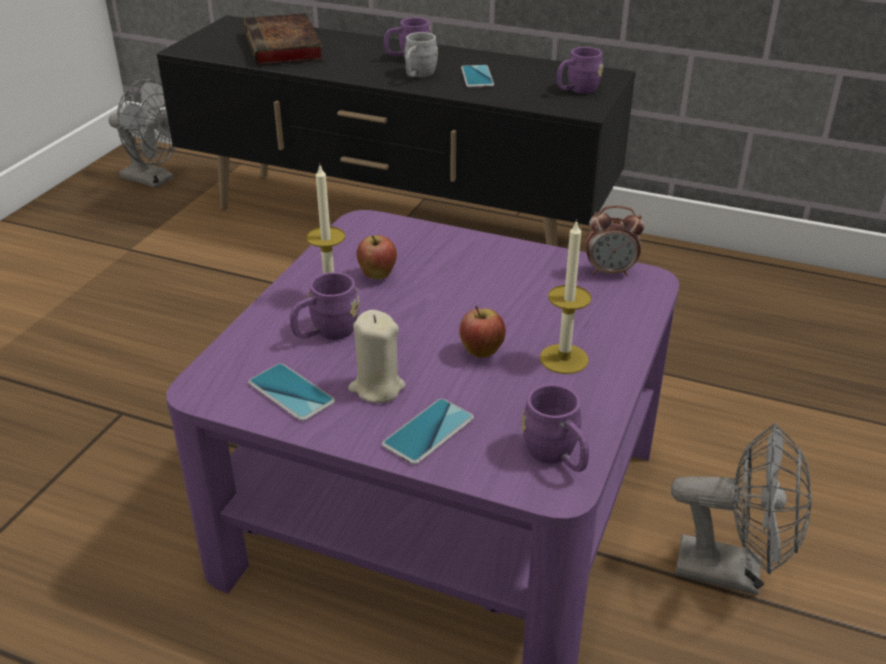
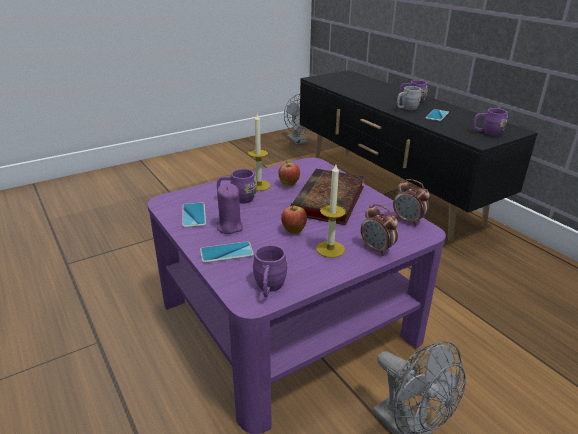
camera: 35 degrees right, 5 degrees down
(284, 47) = (357, 86): book -> book (329, 202)
(377, 387) = (229, 227): beige candle -> purple candle
(621, 332) = (377, 249): none -> alarm clock

